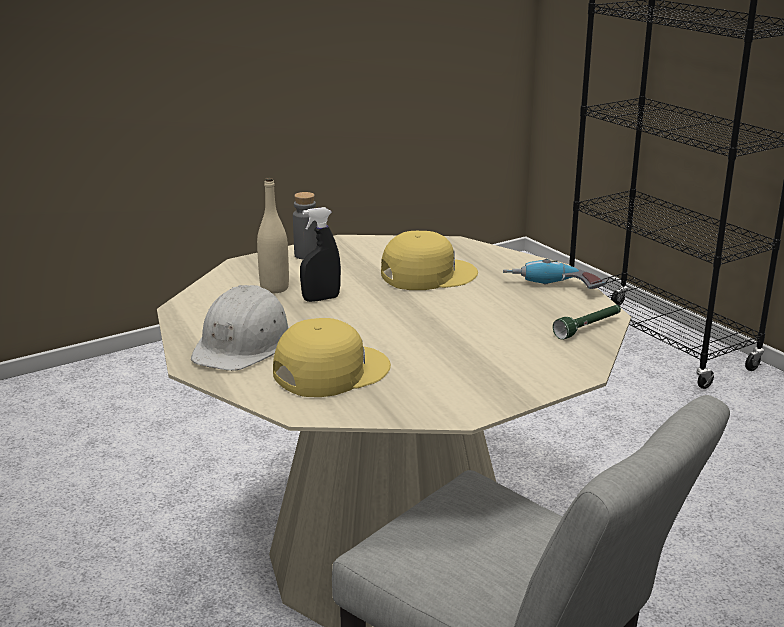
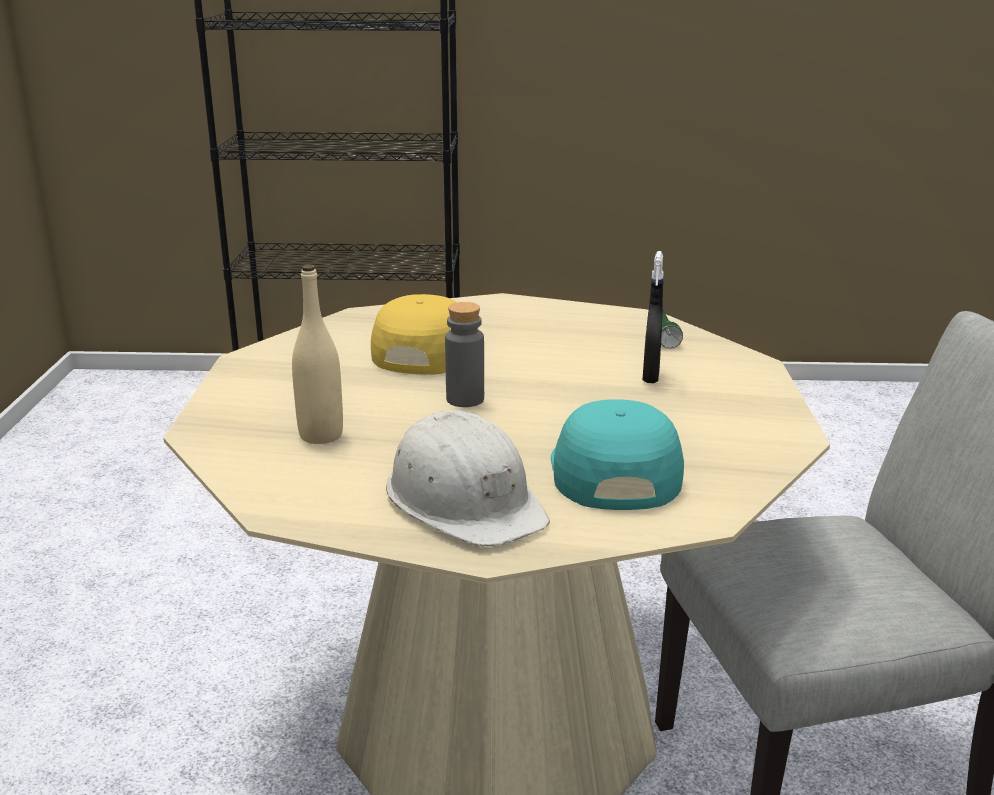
camera: 55 degrees left, 0 degrees up
(306, 255) = (250, 389): grey bottle -> grey bottle (465, 399)
(321, 299) = (400, 419): black spray bottle -> black spray bottle (651, 376)
(330, 371) = (612, 471): yellow cap -> turquoise cap
(552, 288) = (551, 315): power drill -> none

